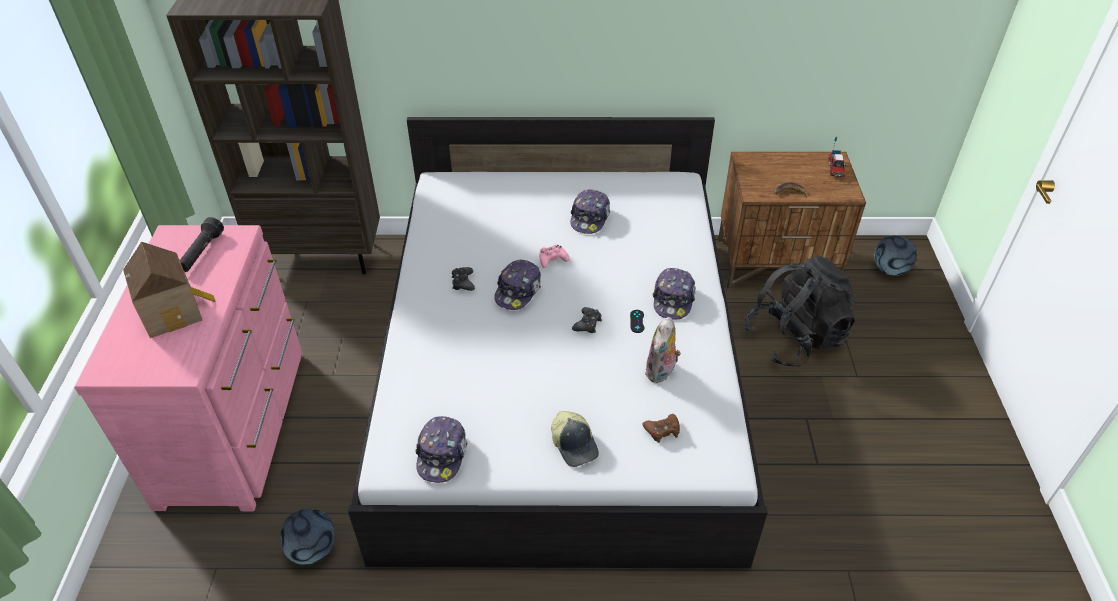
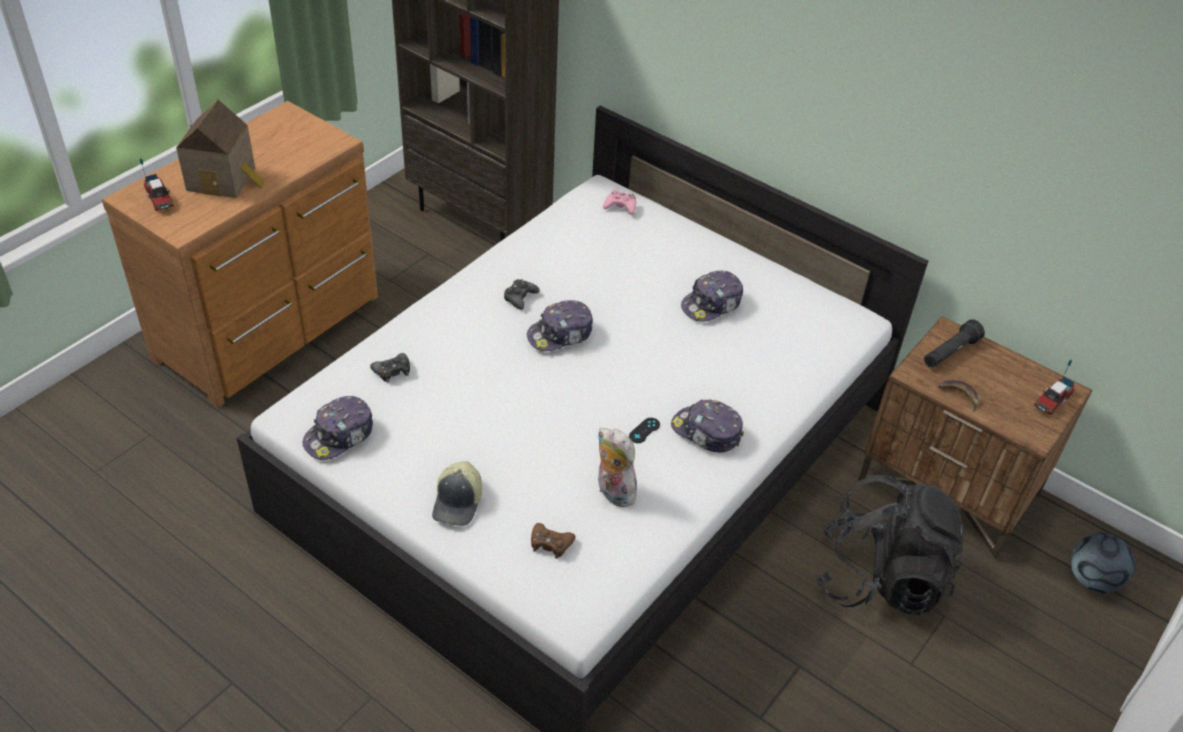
camera: 35 degrees right, 0 degrees up
(133, 357) = (159, 199): none -> toy truck
(202, 253) = (294, 141): black flashlight -> black flashlight (949, 353)
(238, 424) = (273, 328): pink dresser -> brown dresser
(312, 549) = (229, 469): football -> none
(552, 259) = (627, 323): pink game controller -> pink game controller (620, 206)
(587, 324) = (592, 403): black game controller -> black game controller (392, 371)
(661, 372) = (612, 492): plush toy -> plush toy turned 75 degrees clockwise
(673, 299) = (706, 432): cap -> cap turned 75 degrees clockwise

